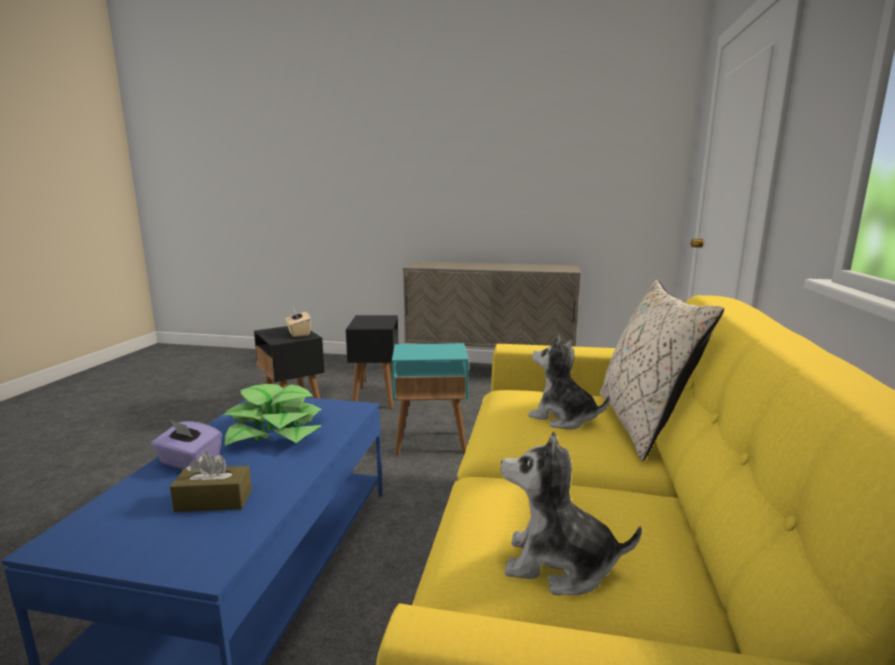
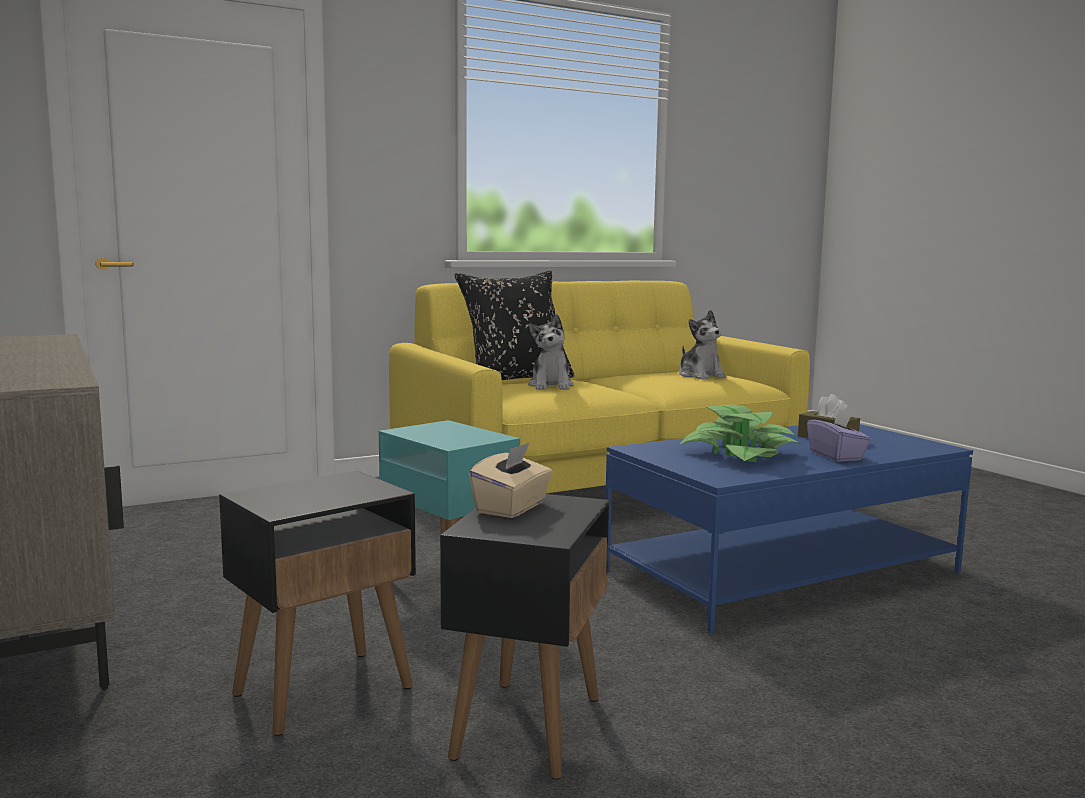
camera: 130 degrees left, 5 degrees down
(643, 424) = (515, 379): beige pillow -> black pillow

